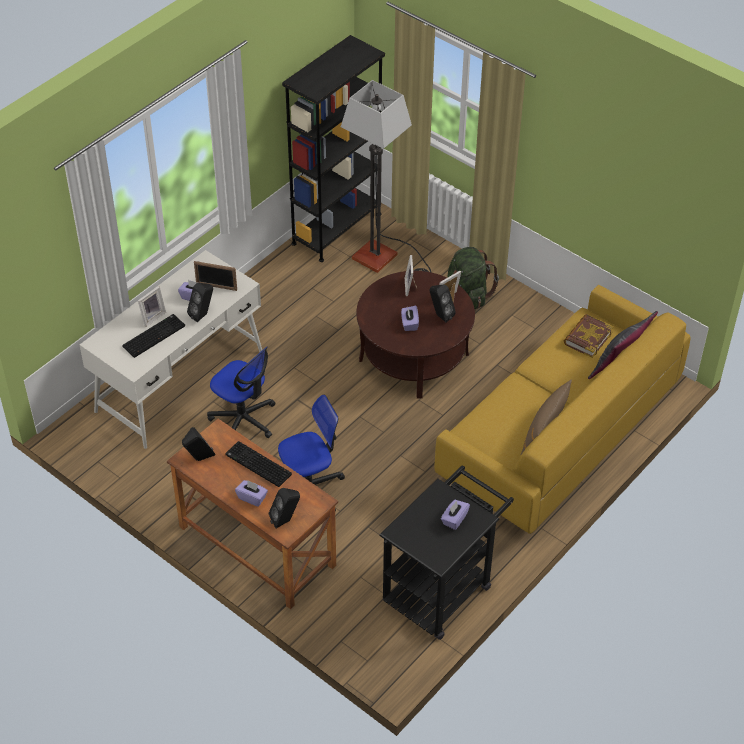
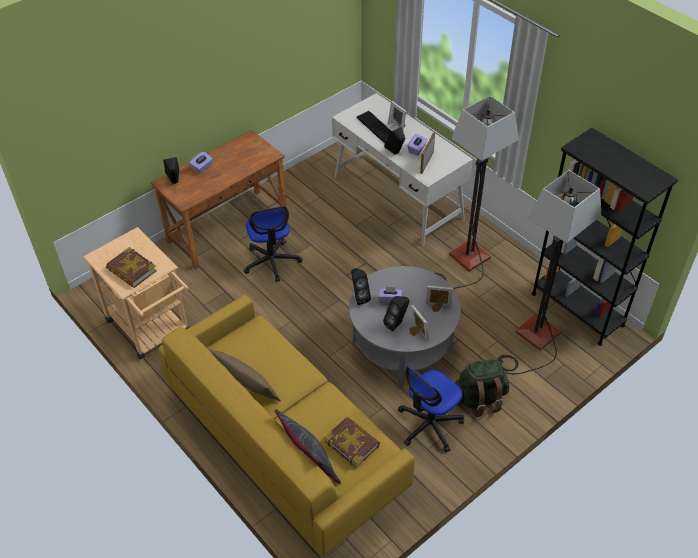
camera: 100 degrees right, 0 degrees up
(199, 459) = (247, 144): black speaker -> black speaker (359, 297)
(243, 420) = (350, 230): office chair -> office chair (429, 425)
(257, 465) = (231, 172): keyboard -> none
(285, 315) = (464, 263): none -> floor lamp
(413, 357) = (402, 345): brown coffee table -> grey coffee table
(442, 587) = (152, 330): black cart -> beige cart
(454, 519) = (131, 270): purple tissue box -> book

